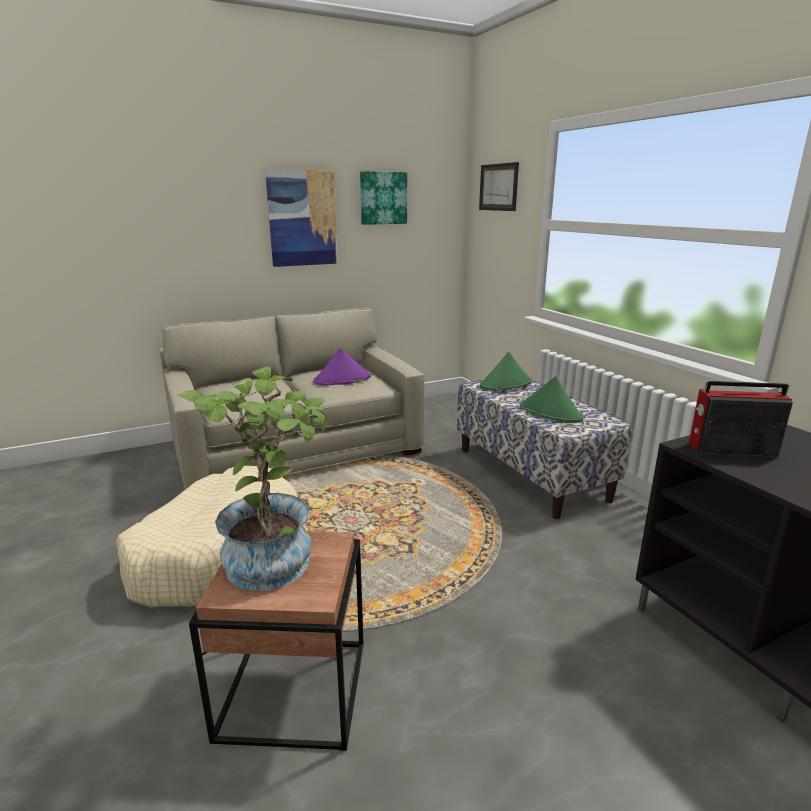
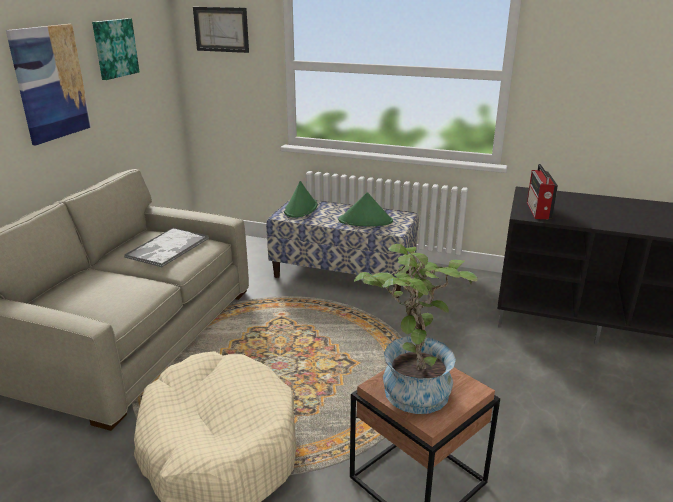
camera: 45 degrees left, 5 degrees up
(342, 379) = (167, 248): purple hat -> tray
(730, 449) = (538, 211): radio -> radio turned 45 degrees counterclockwise

